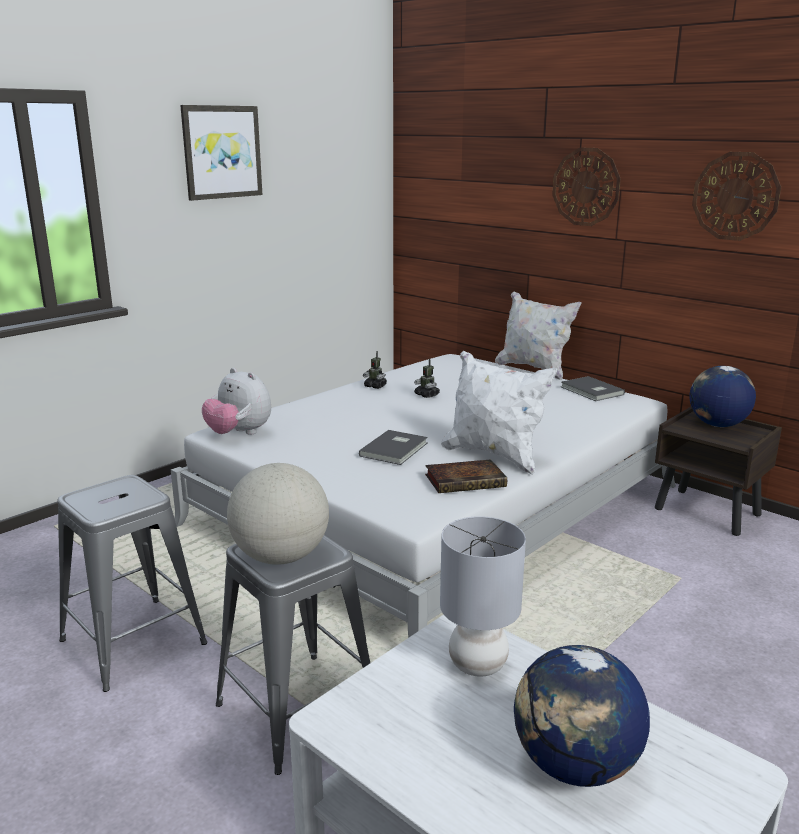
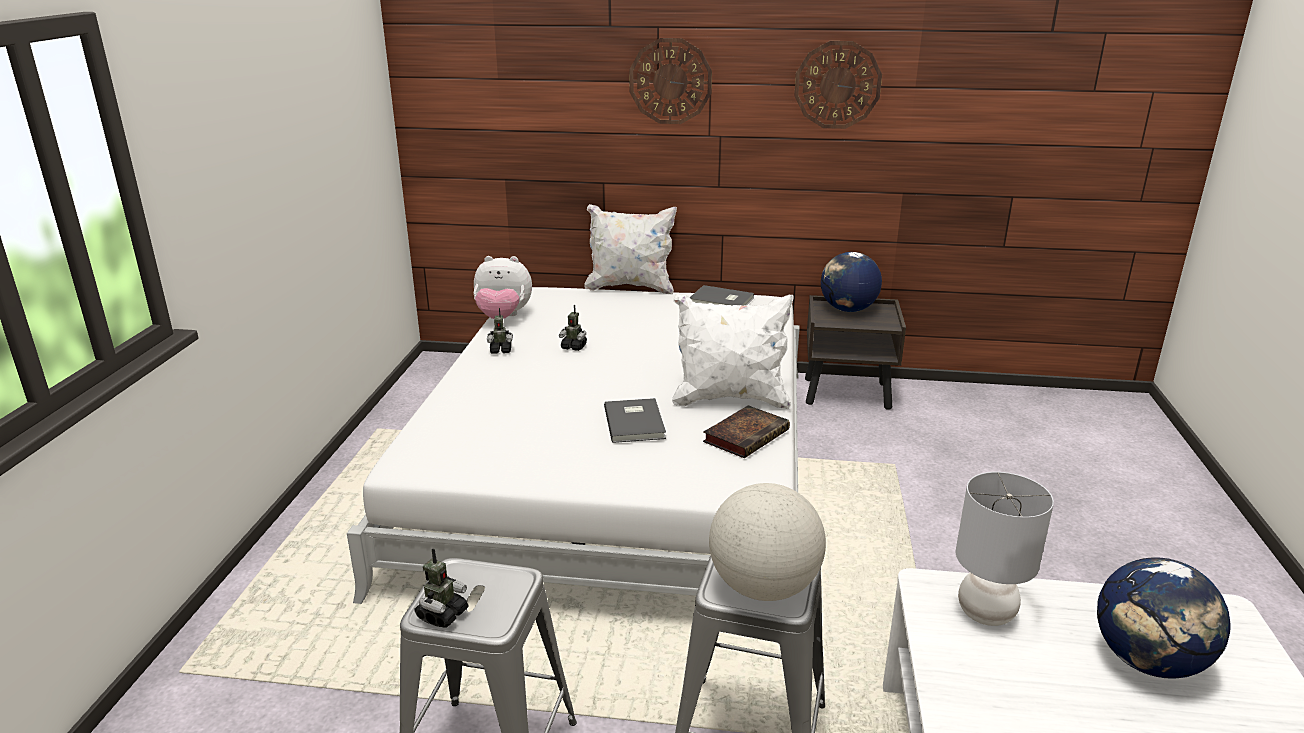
camera: 35 degrees left, 5 degrees up
(83, 499) = (442, 615): none -> toy robot
(221, 152) = (245, 78): picture -> none
(239, 433) = (434, 458): plush toy -> plush toy (503, 317)

